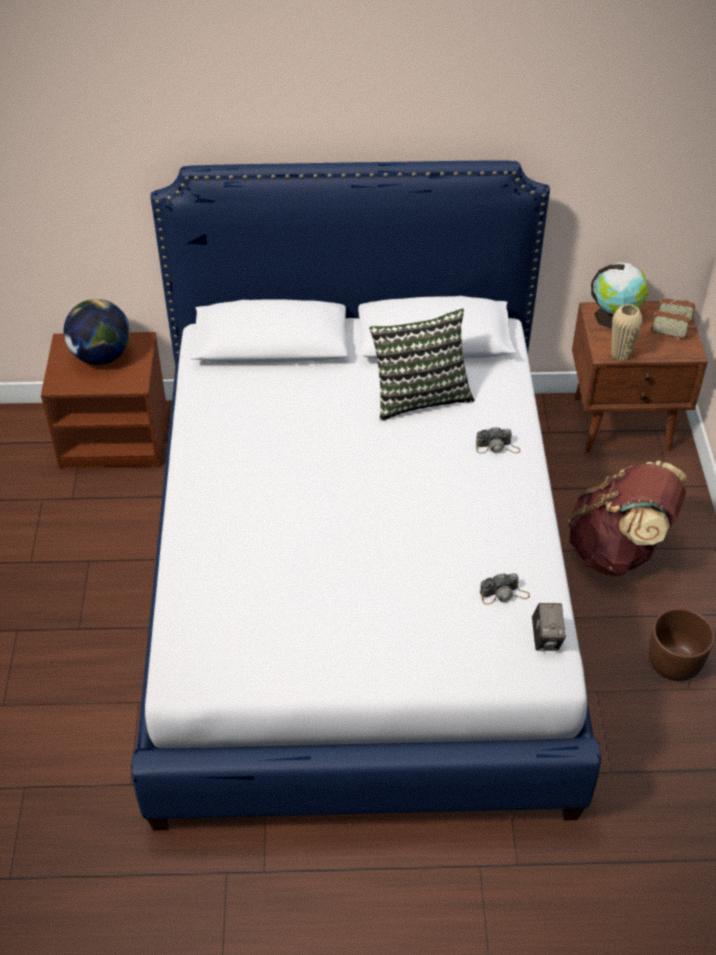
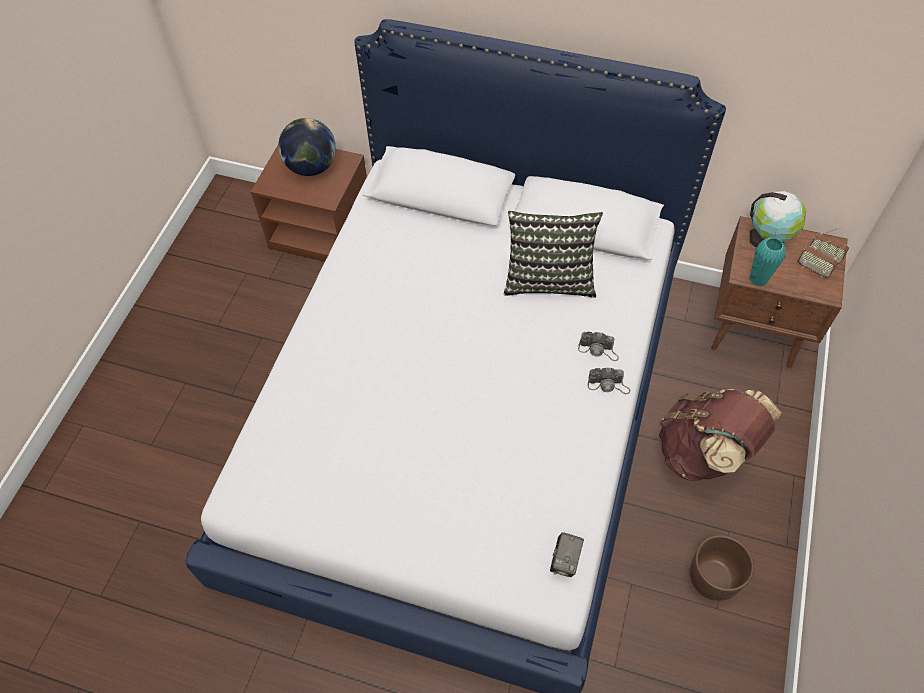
camera: 20 degrees right, 10 degrees up
(504, 594) = (544, 503): camera -> camera (608, 385)
(620, 355) = (758, 279): beige vase -> turquoise vase

